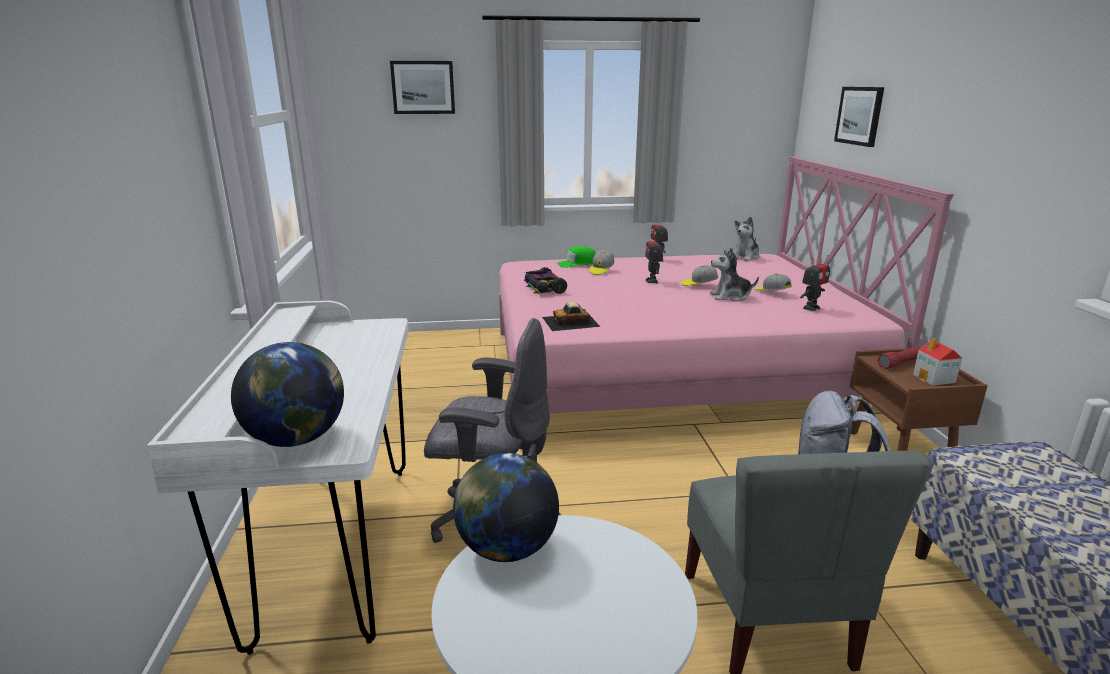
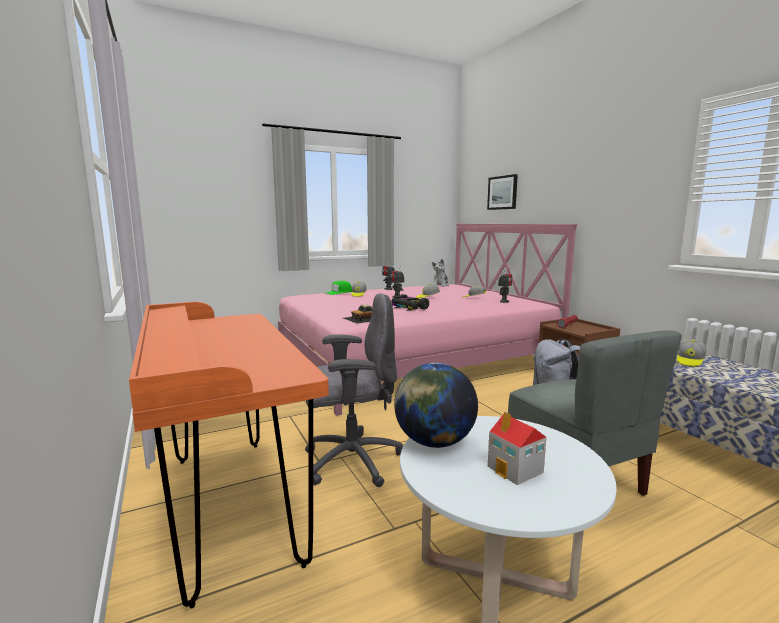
camera: 20 degrees left, 10 degrees down
(297, 439) = (251, 375): globe -> none
(337, 547) = (230, 506): white desk -> orange desk
(423, 87) = (216, 171): picture -> none
(543, 288) = (327, 305): toy car -> toy car (408, 307)
(730, 297) = (452, 301): plush toy -> none
(934, 378) = (591, 329): toy house -> toy house (515, 469)
(1039, 480) = (690, 361): none -> cap

